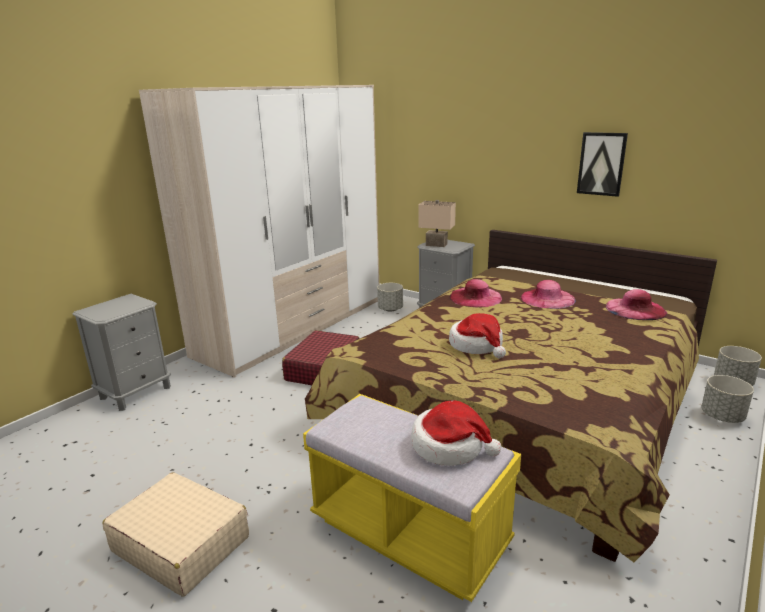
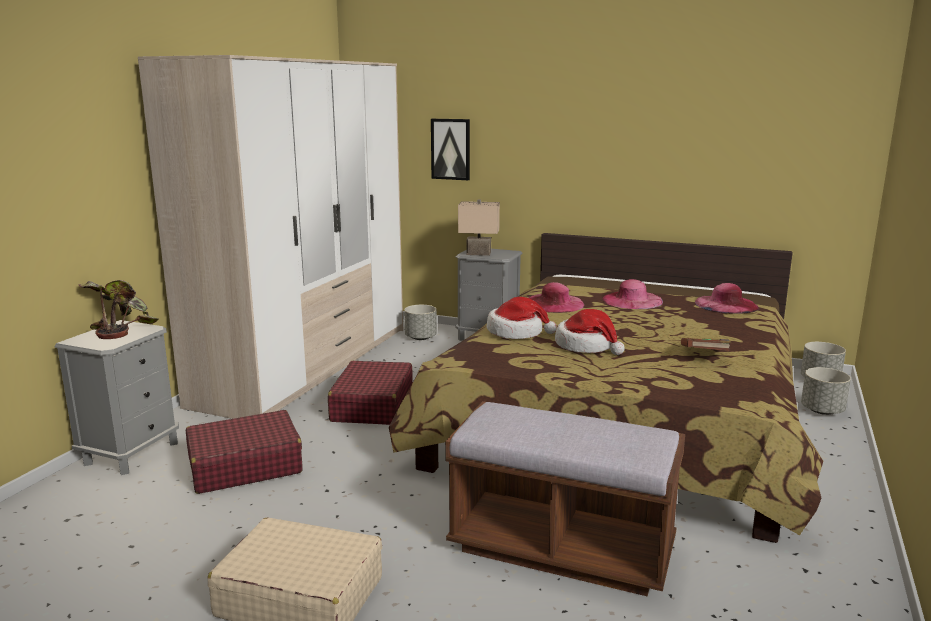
camera: 15 degrees left, 5 degrees down
(124, 301) = (120, 328): none -> potted plant
(204, 414) = (244, 466): none -> red suitcase
(409, 533) = (561, 548): yellow bench -> brown bench
(449, 446) = (615, 432): hat -> hat (516, 332)
(581, 367) = (705, 356): none -> brown book
(601, 164) = (667, 154): picture -> picture (451, 149)

